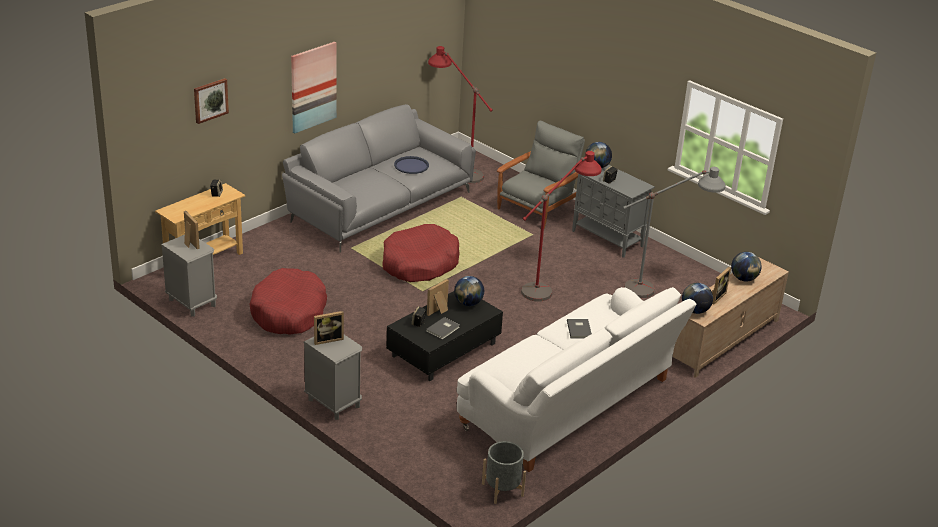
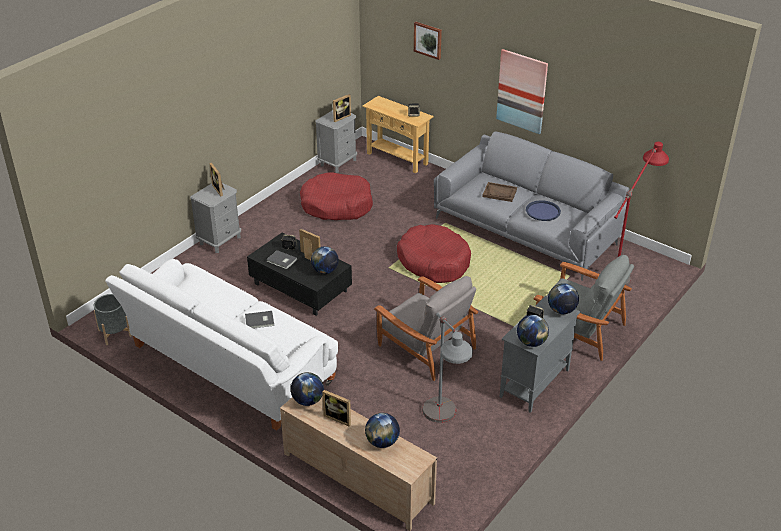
camera: 85 degrees right, 5 degrees up
(371, 181) = (499, 193): none -> brown tray
(552, 285) = (425, 346): red floor lamp -> grey armchair
(638, 186) = (531, 342): none -> globe

